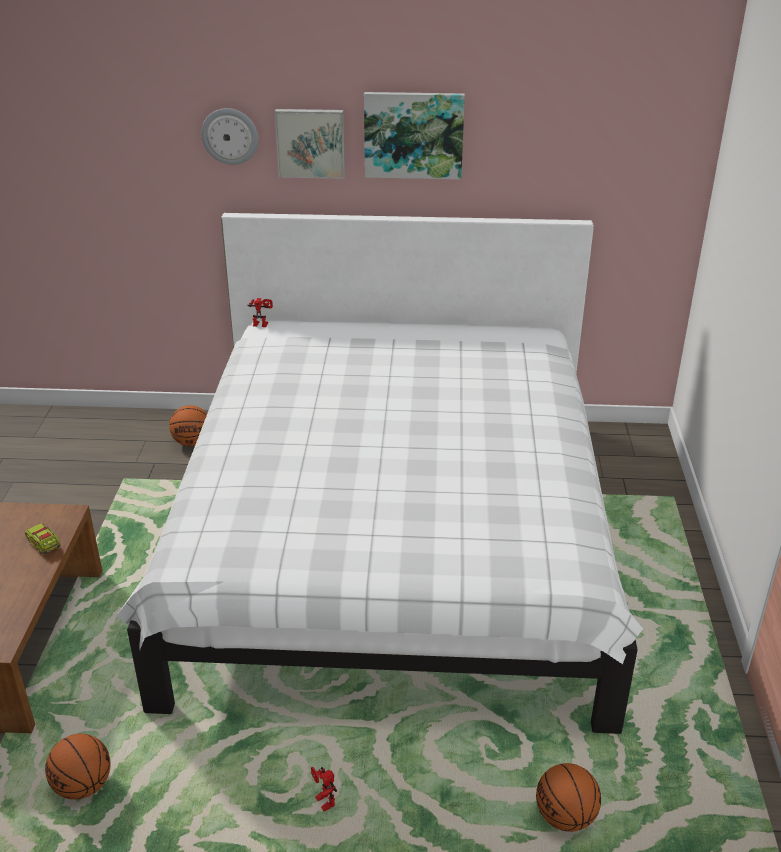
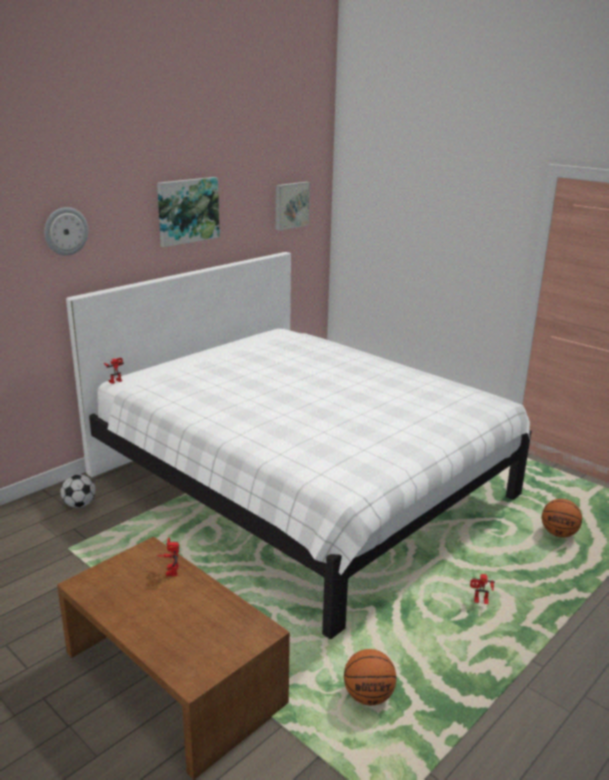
camera: 50 degrees left, 10 degrees down
(44, 544) = (170, 570): toy truck -> toy robot
(192, 442) = (79, 505): basketball -> football
(311, 142) = (123, 227): picture -> picture (290, 205)

